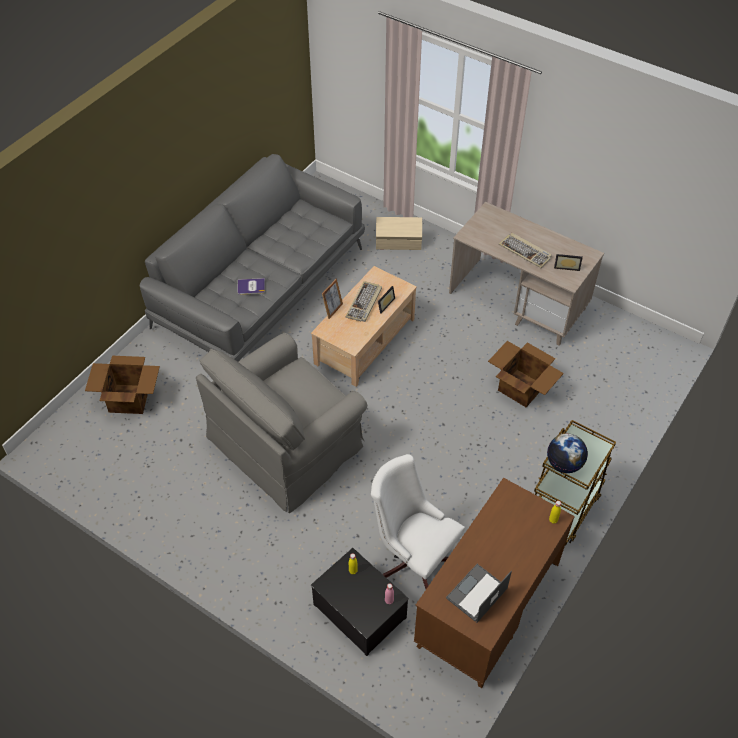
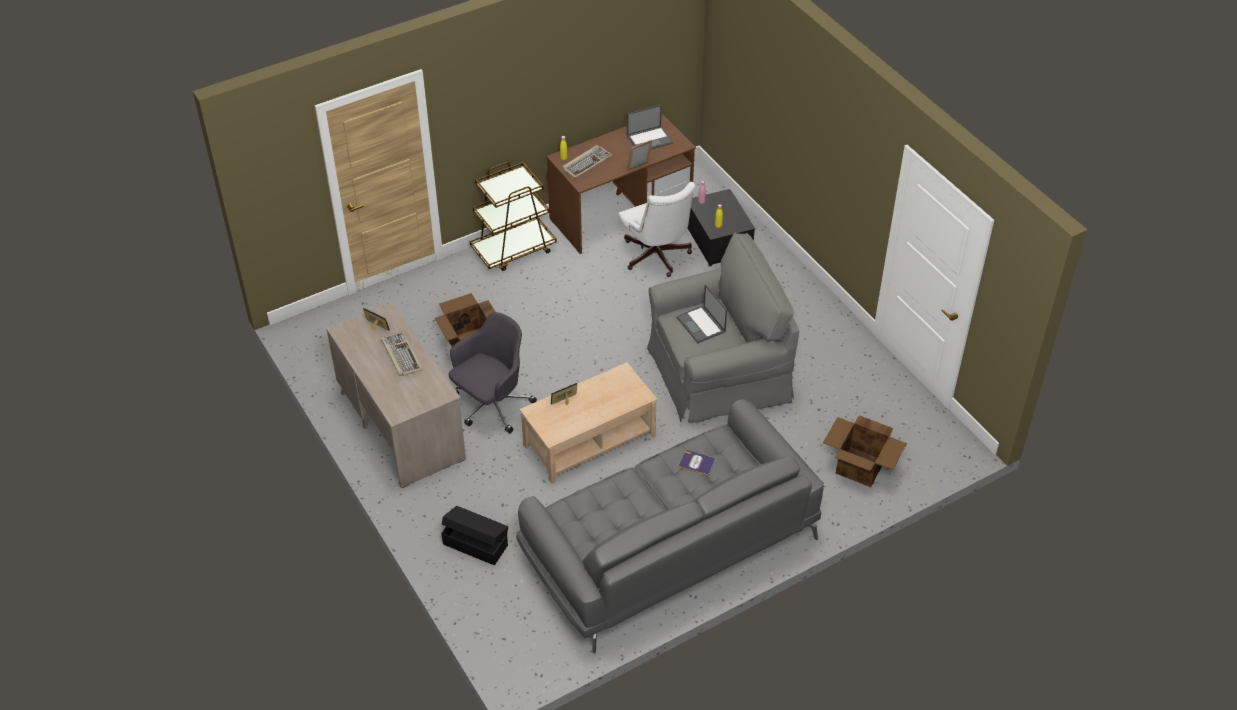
camera: 155 degrees left, 5 degrees down
(300, 393) = (701, 325): none -> laptop
(333, 310) = (621, 414): picture frame -> picture frame (639, 168)
(364, 303) = (585, 409): keyboard -> keyboard (586, 163)
(399, 243) = (475, 544): beige storage box -> black storage box
(461, 341) = (491, 405): none -> grey office chair
(564, 464) = (525, 184): globe -> none

